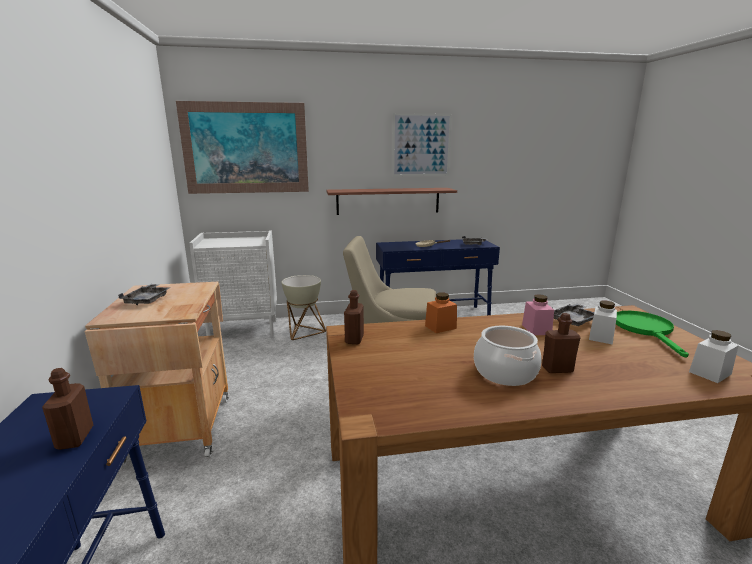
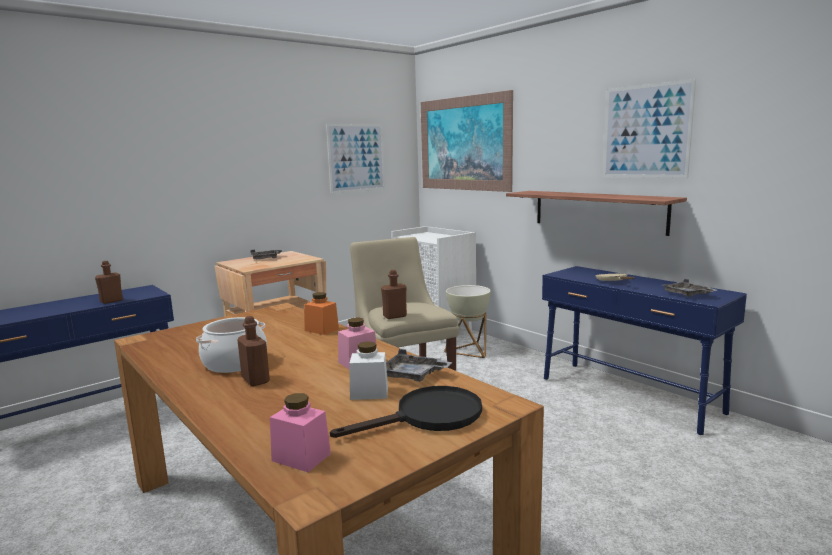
camera: 60 degrees right, 5 degrees down
(146, 162) = (356, 158): none -> picture
(354, 339) = (266, 313): brown bottle -> brown bottle (395, 316)
(646, 330) = (428, 417): green frying pan -> black frying pan
(710, 373) = (301, 457): white jar -> pink jar

